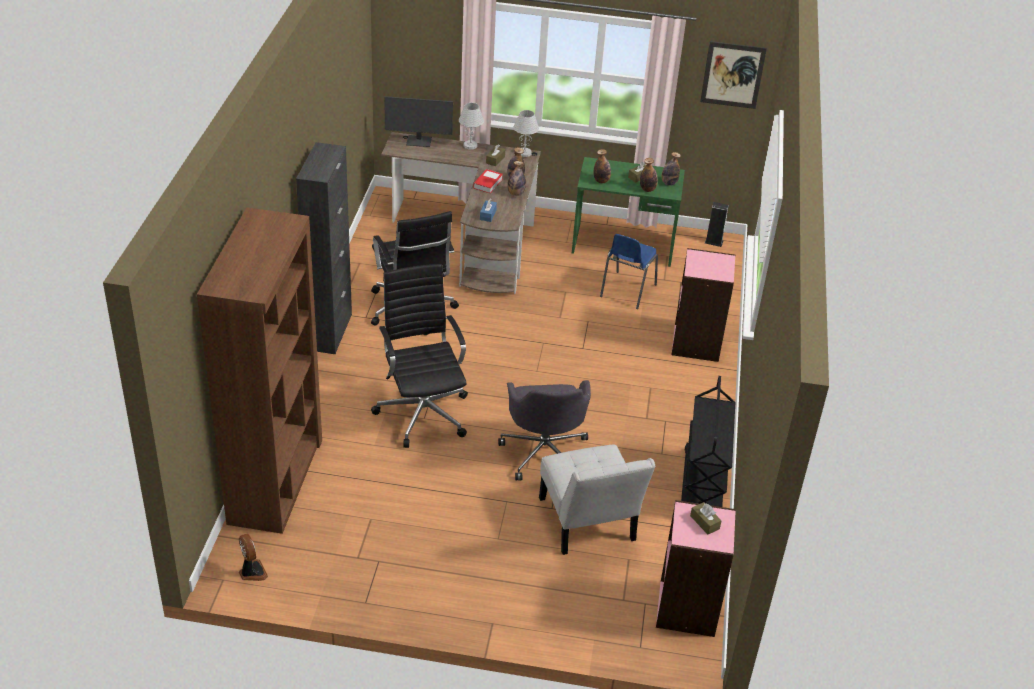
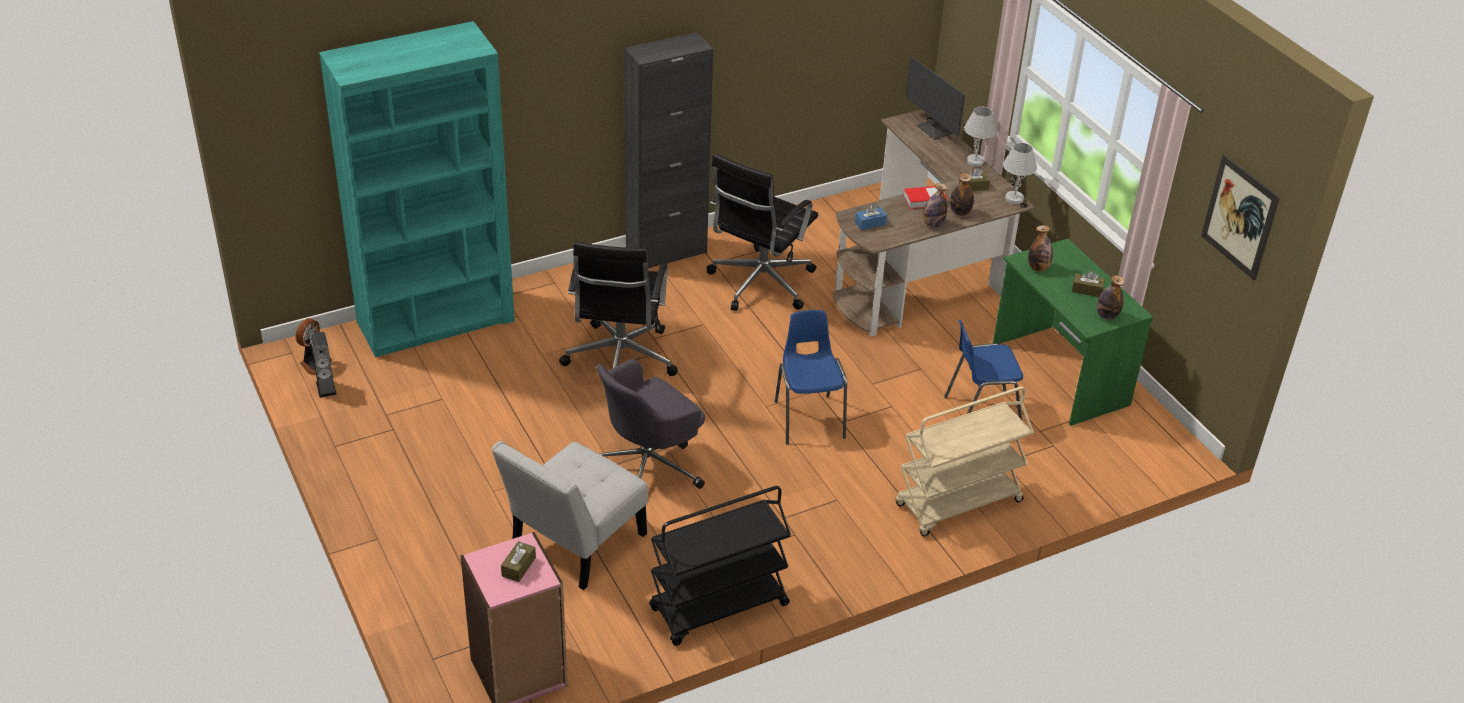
camera: 55 degrees right, 0 degrees up
(276, 480) = (436, 321): brown bookcase -> turquoise bookcase
(423, 411) = (619, 361): black office chair -> black office chair turned 150 degrees clockwise
(565, 359) = (808, 418): none -> blue chair
(647, 189) = (1071, 306): bottle -> none
(697, 343) = (958, 504): pink bookcase -> beige cart
(714, 242) = (1167, 440): speaker -> speaker (326, 388)

